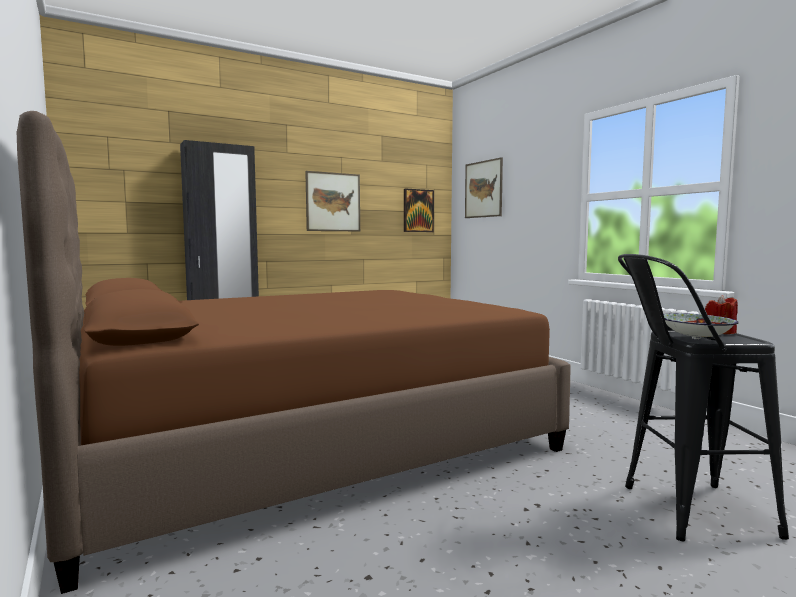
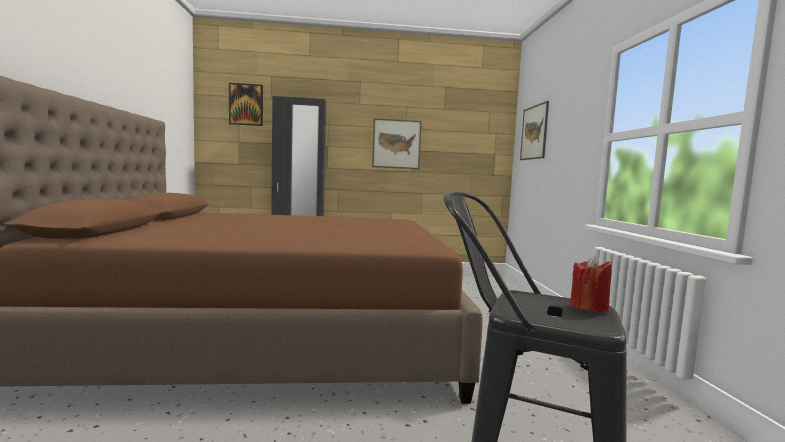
camera: 25 degrees right, 0 degrees up
(418, 210) = (477, 152): picture -> picture (246, 104)
(696, 339) = (521, 309): bowl -> none

